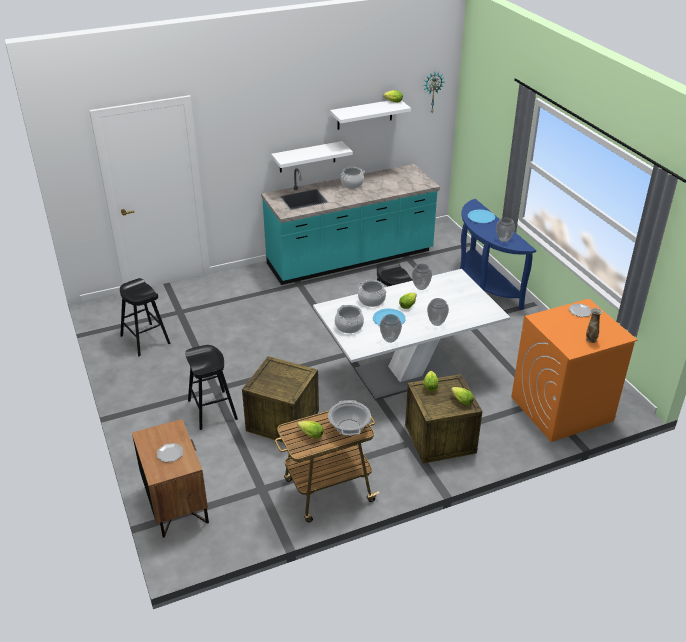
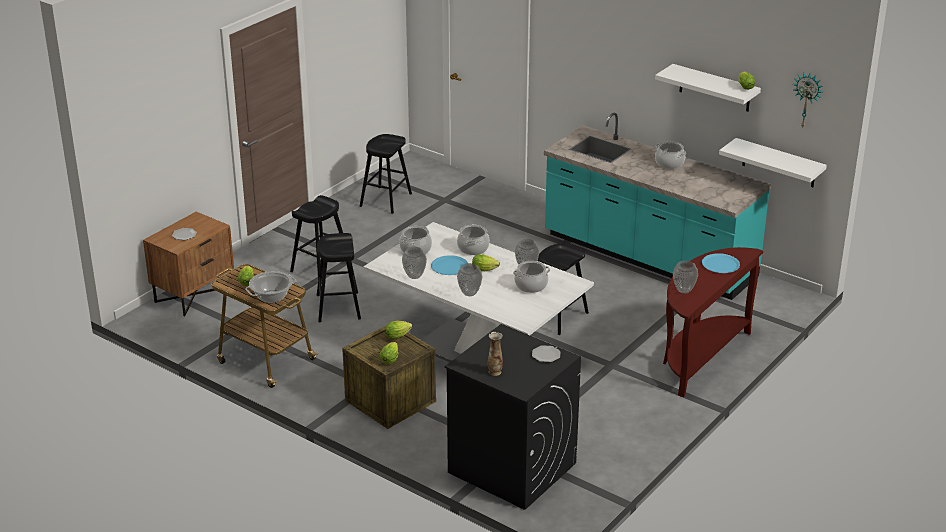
camera: 60 degrees right, 5 degrees down
(282, 421) = (338, 307): crate -> black stool
(307, 157) = (641, 108): white shelf -> white shelf (779, 163)
(446, 294) = (531, 285): none -> cooking pot
(483, 286) = (700, 357): blue console table -> brown console table
(561, 409) = (511, 467): orange washing machine -> black washing machine

